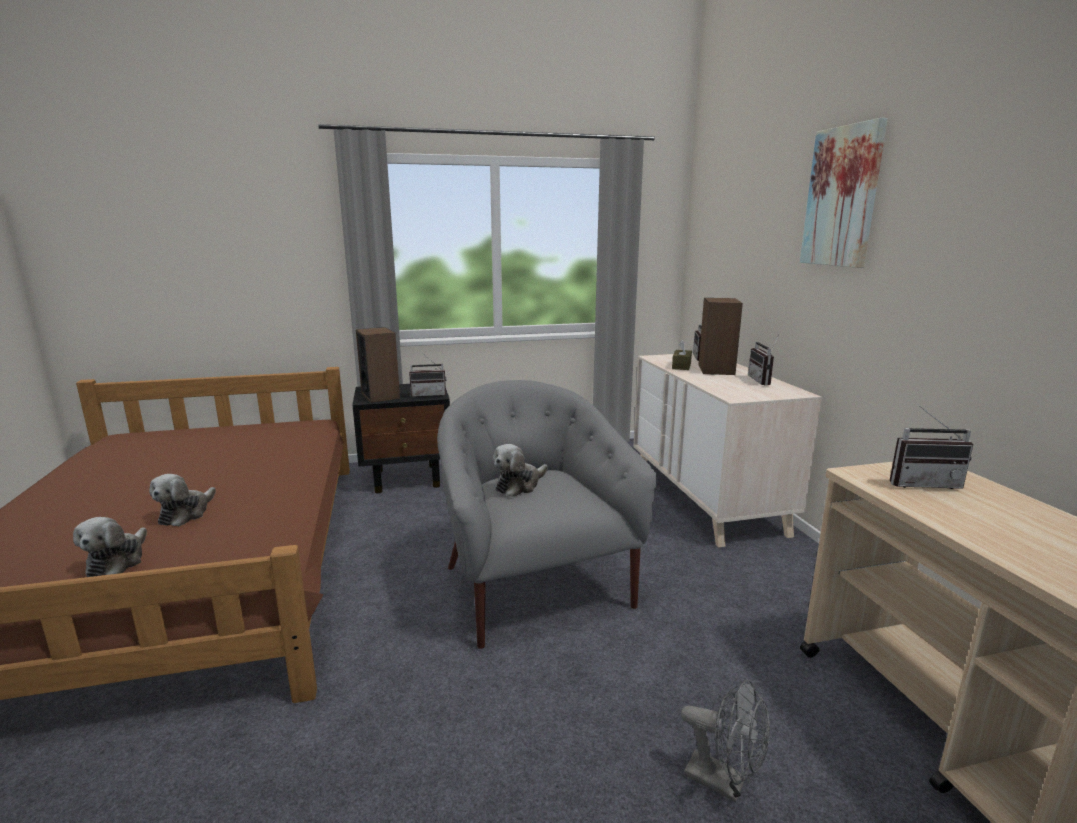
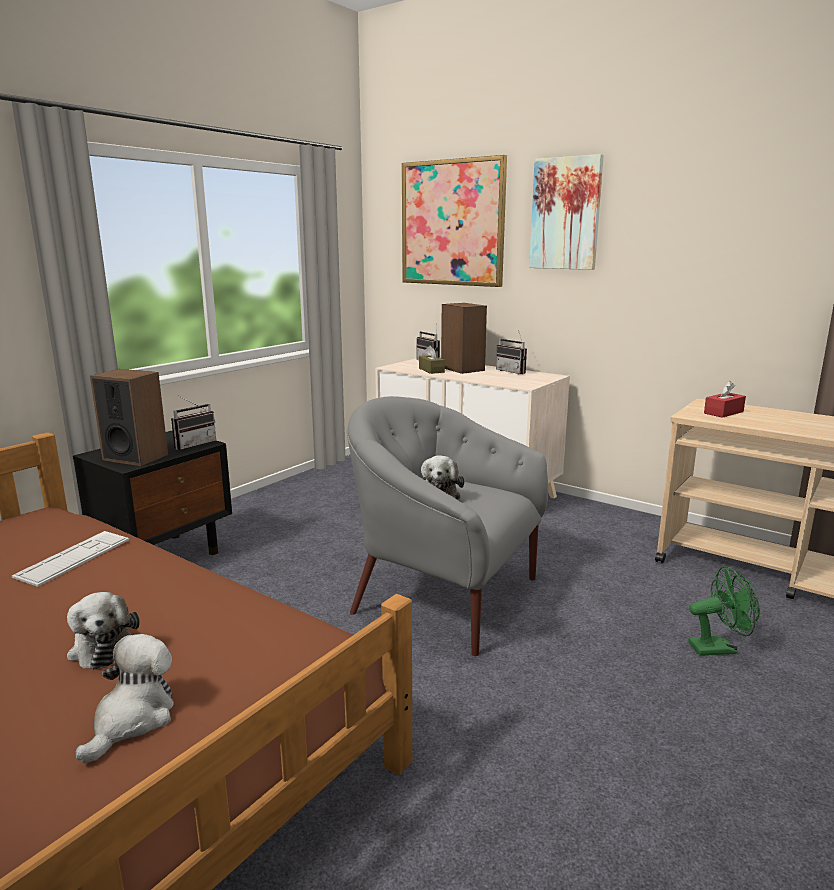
camera: 40 degrees left, 0 degrees up
(118, 561) = (132, 719): plush toy -> plush toy turned 120 degrees counterclockwise
(273, 455) = (74, 558): none -> keyboard
(724, 782) = (718, 648): grey fan -> green fan
(747, 211) = (452, 223): none -> picture
(922, 483) = (723, 412): radio -> red tissue box

